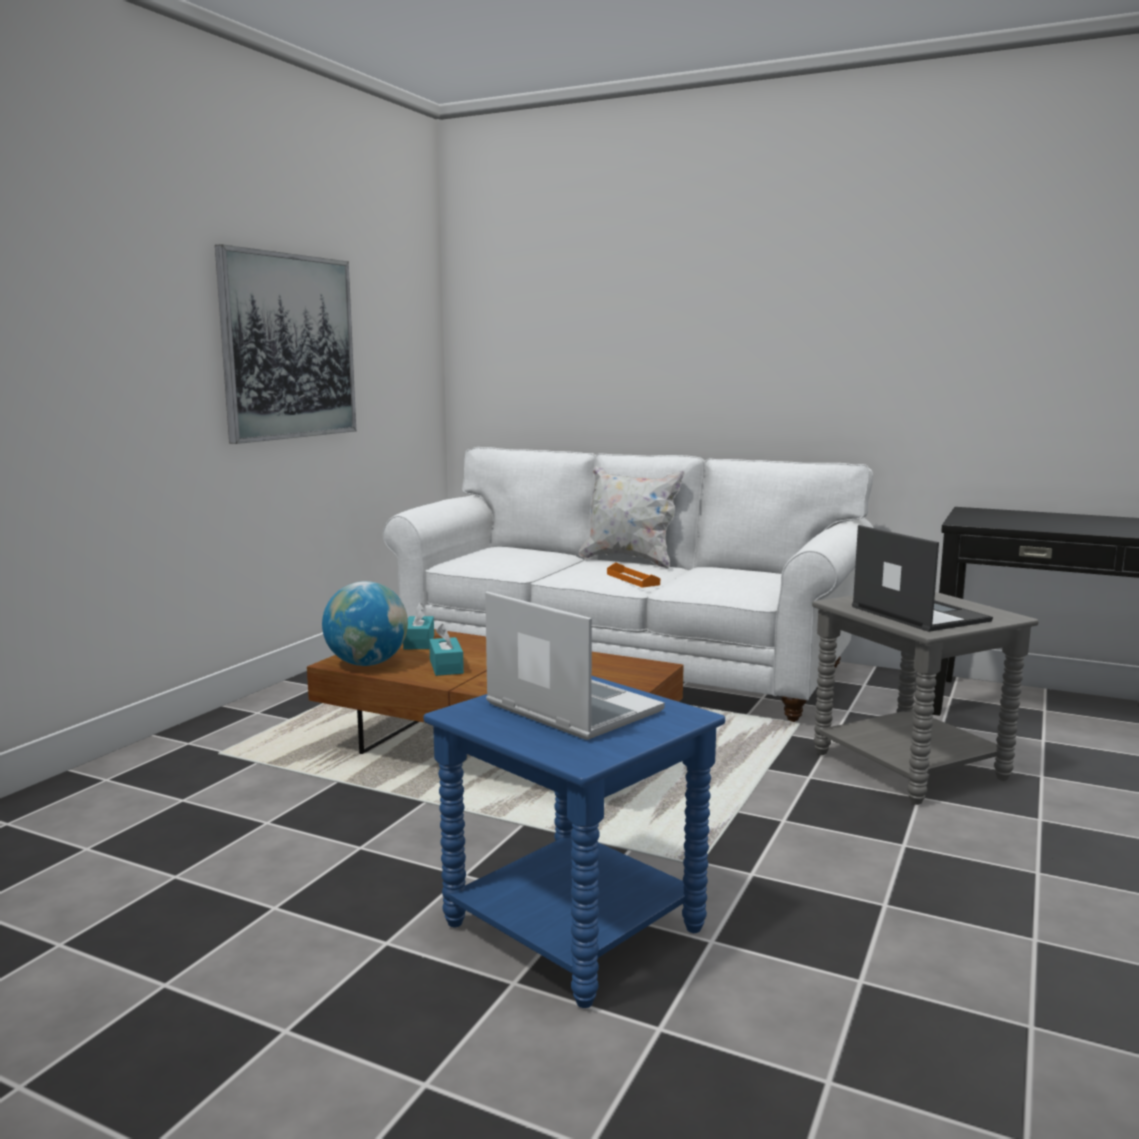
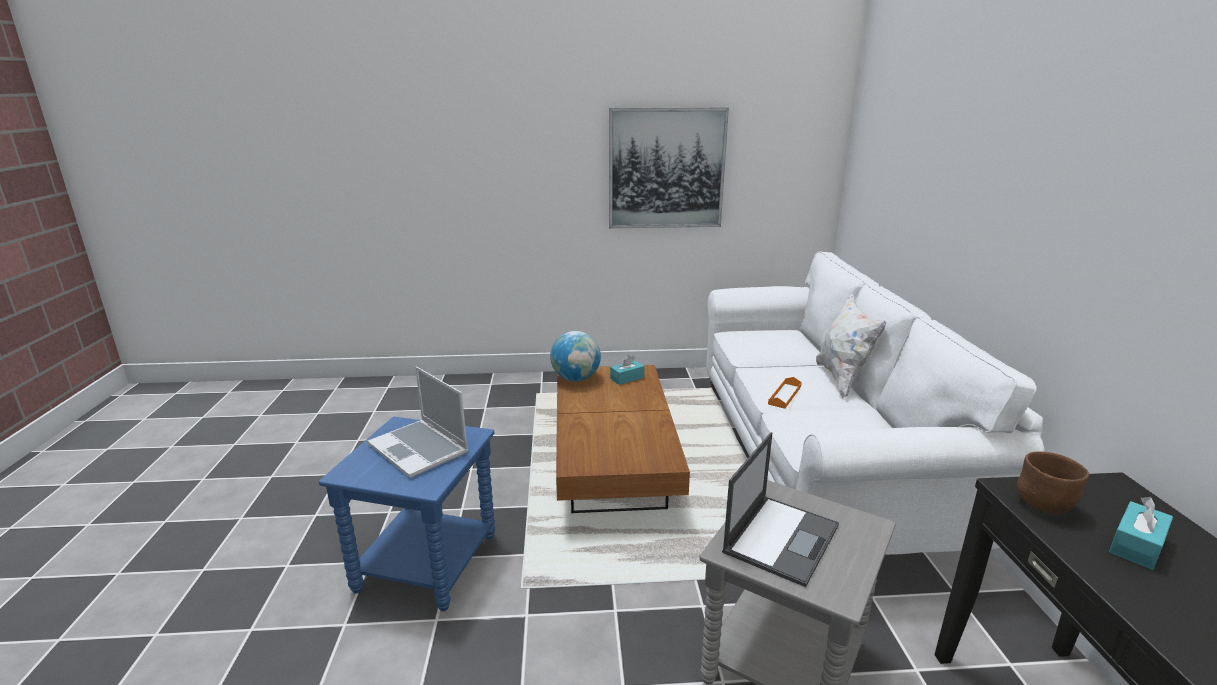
camera: 60 degrees right, 10 degrees up
(446, 666) = (594, 399): turquoise tissue box -> turquoise tissue box (1136, 545)
(570, 708) = (420, 449): laptop -> laptop turned 120 degrees clockwise
(989, 522) = (1044, 506): none -> brown bowl

